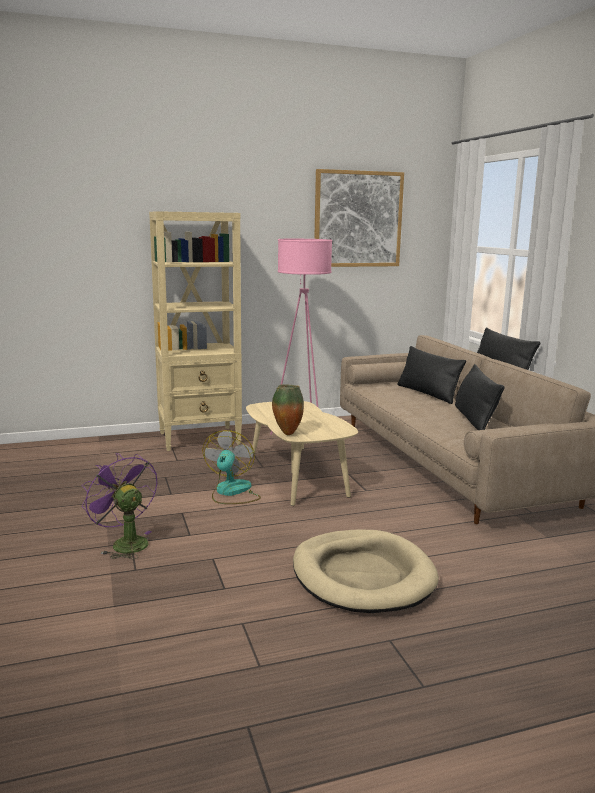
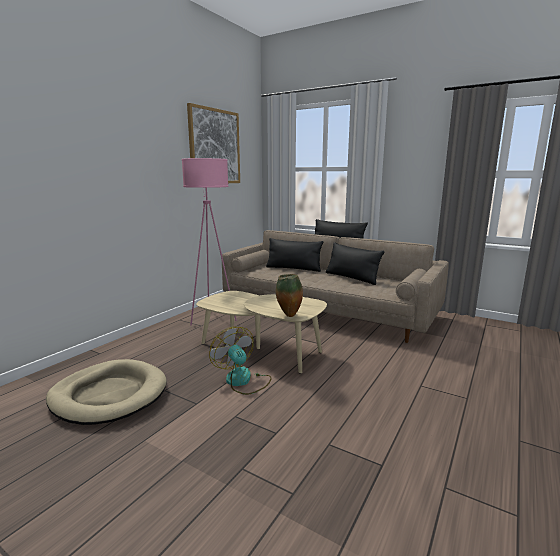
camera: 40 degrees left, 0 degrees up
(124, 543) = (237, 472): purple fan -> none
(200, 438) = (138, 345): beige bookcase -> none
(362, 576) = (427, 403): beige dog bed -> beige dog bed (109, 395)

